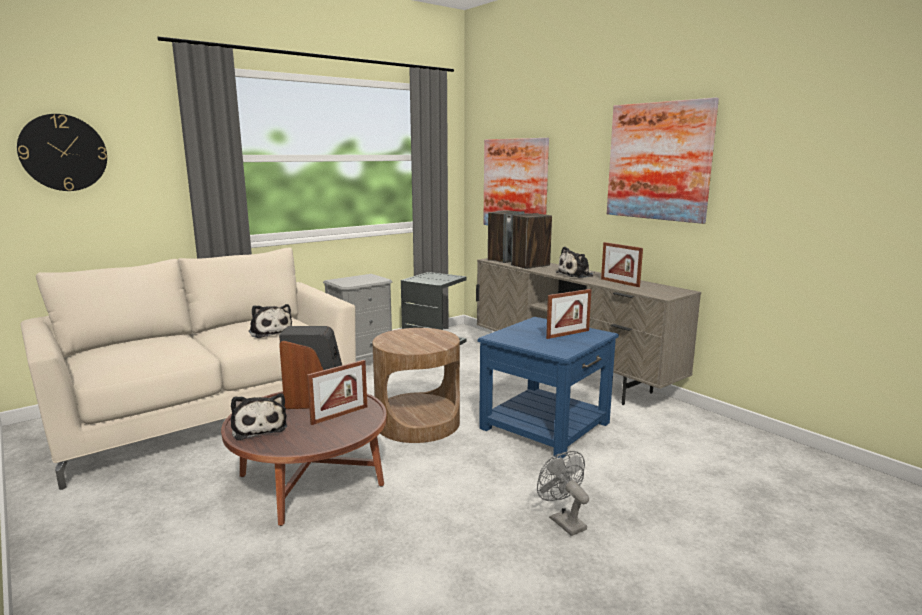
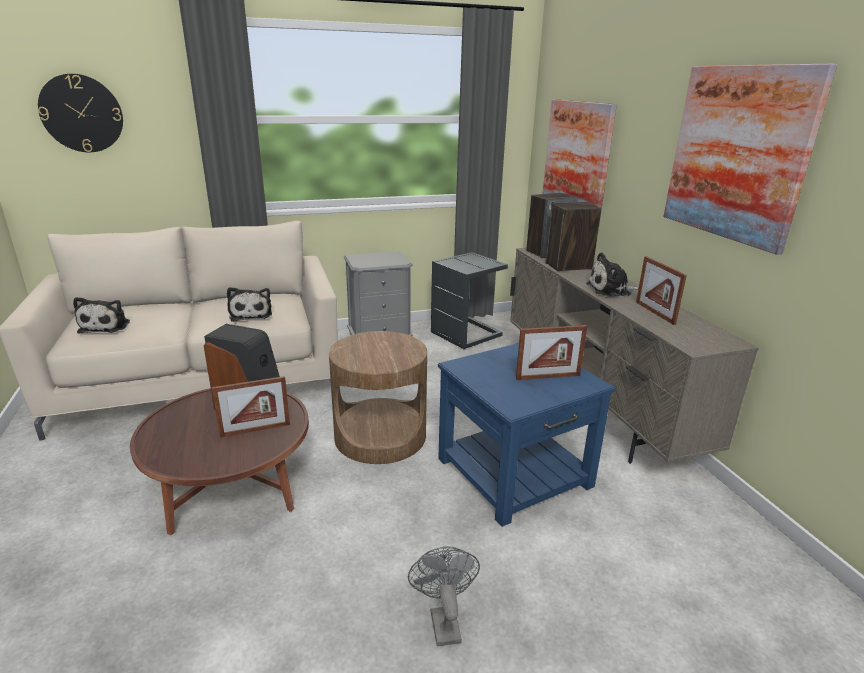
camera: 20 degrees right, 10 degrees up
(259, 427) = (173, 429): plush toy -> plush toy (106, 326)

